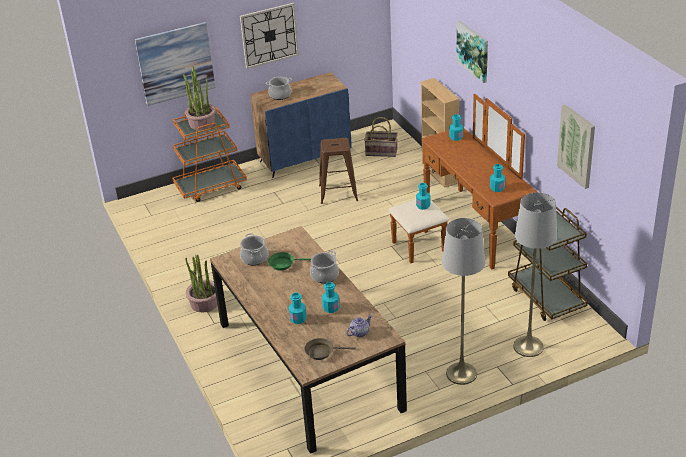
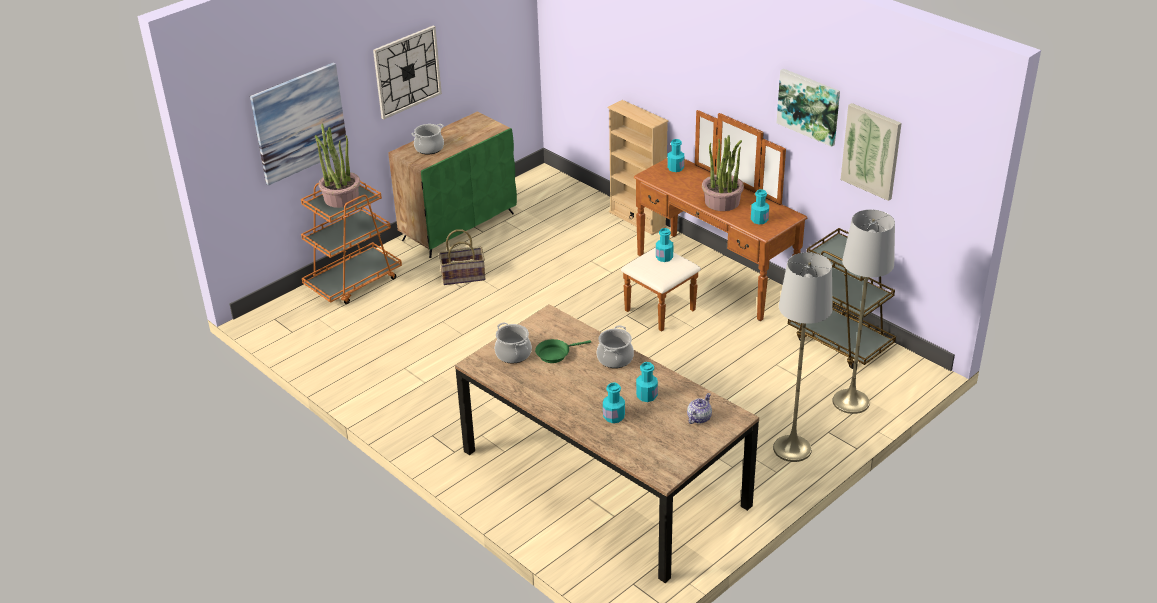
camera: 20 degrees left, 0 degrees up
(204, 303) = (427, 429): potted plant -> potted plant (722, 202)
(305, 157) = (459, 226): blue cabinet -> green cabinet
(322, 352) = (667, 450): brown frying pan -> none
(338, 193) = (526, 263): brown stool -> none
(381, 151) = (552, 204): basket -> basket (463, 276)
(473, 51) = (692, 57): picture -> picture (809, 106)

